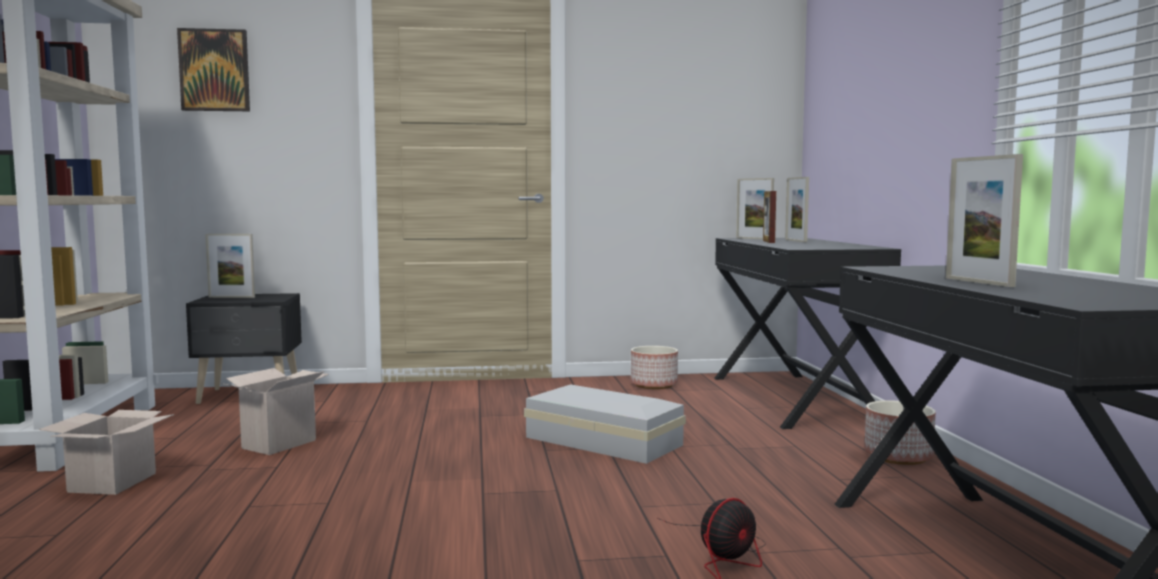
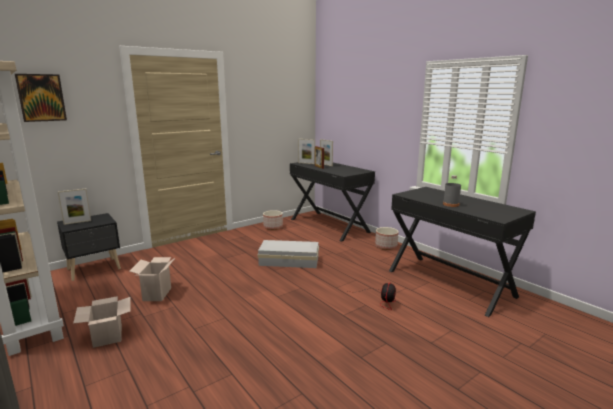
camera: 30 degrees left, 10 degrees up
(978, 282) = (451, 204): picture frame -> grey bottle

